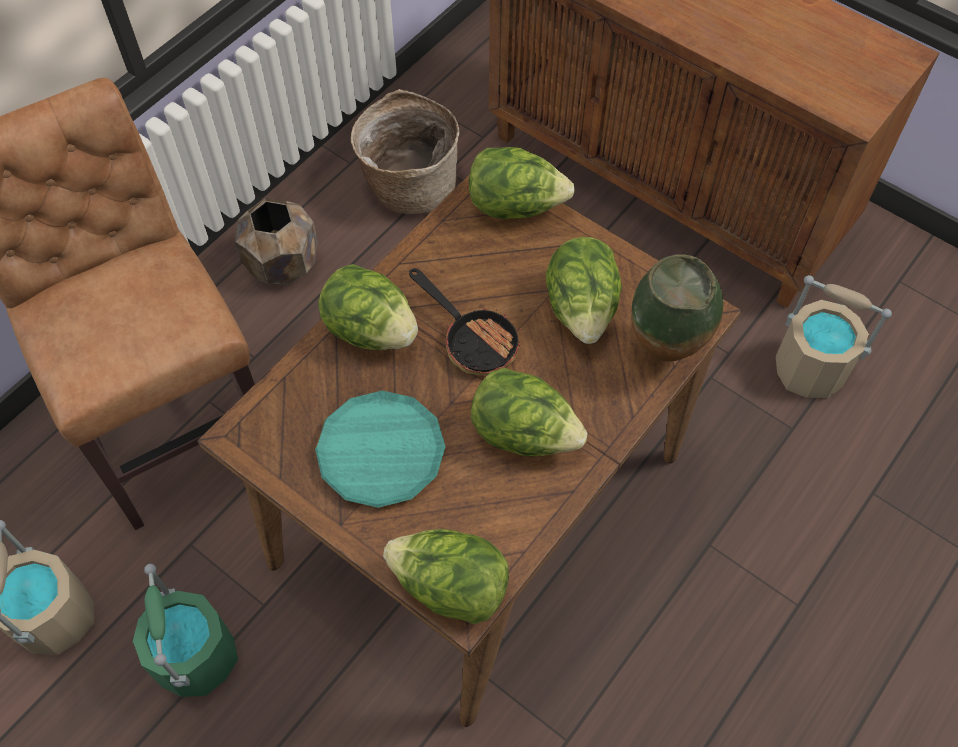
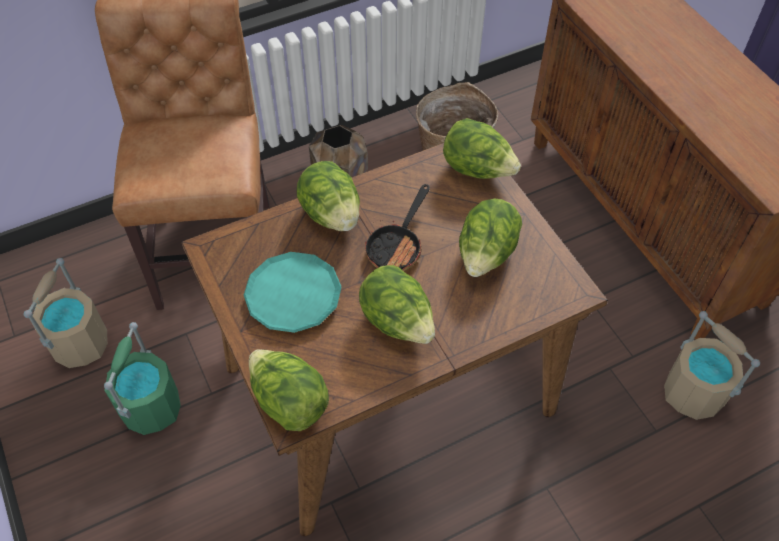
camera: 25 degrees right, 5 degrees down
(473, 339) = (398, 246): frying pan -> frying pan turned 45 degrees clockwise
(665, 354) = (531, 308): vase -> none

